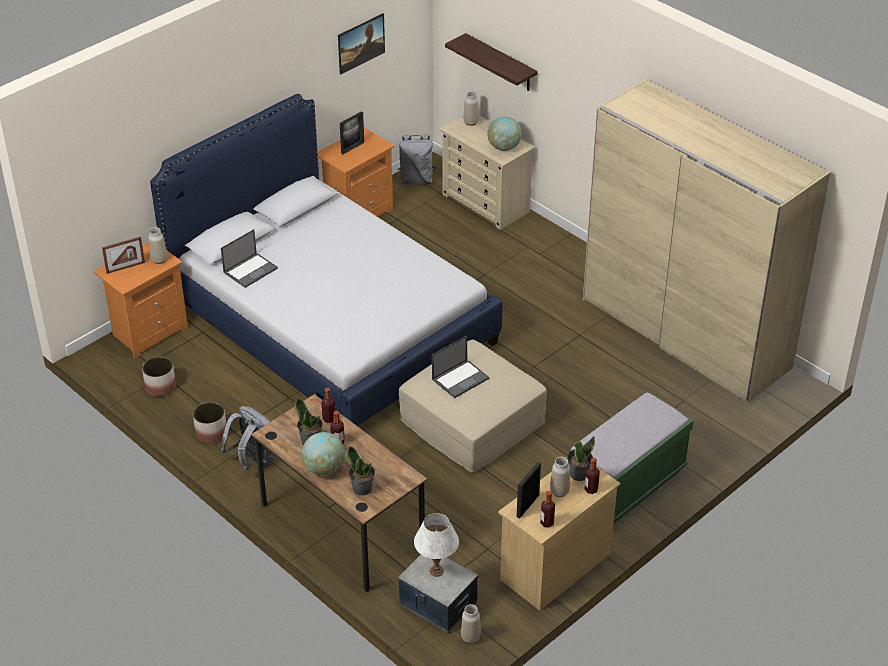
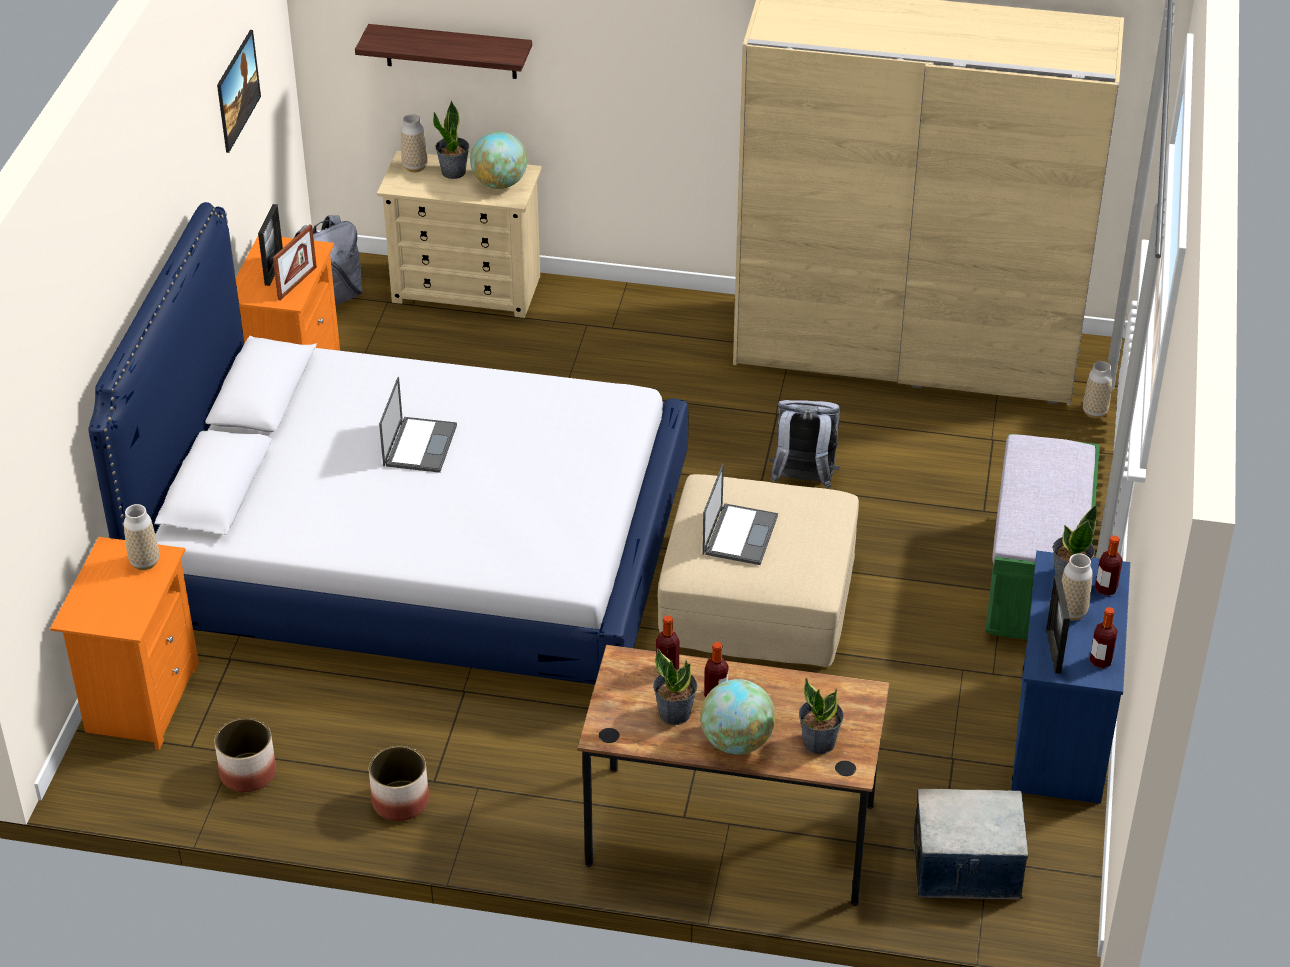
camera: 35 degrees left, 0 degrees up
(125, 267) = (100, 598): picture frame -> picture frame (297, 283)
(250, 270) = (293, 516): laptop -> laptop (420, 444)
(253, 461) = (506, 809): grey backpack -> grey backpack (803, 481)
(436, 571) = (963, 815): white table lamp -> none
(470, 637) = (1053, 889): vase -> vase (1094, 412)
(487, 132) = (454, 172): none -> potted plant
(555, 567) = (1060, 736): beige dresser -> blue dresser

